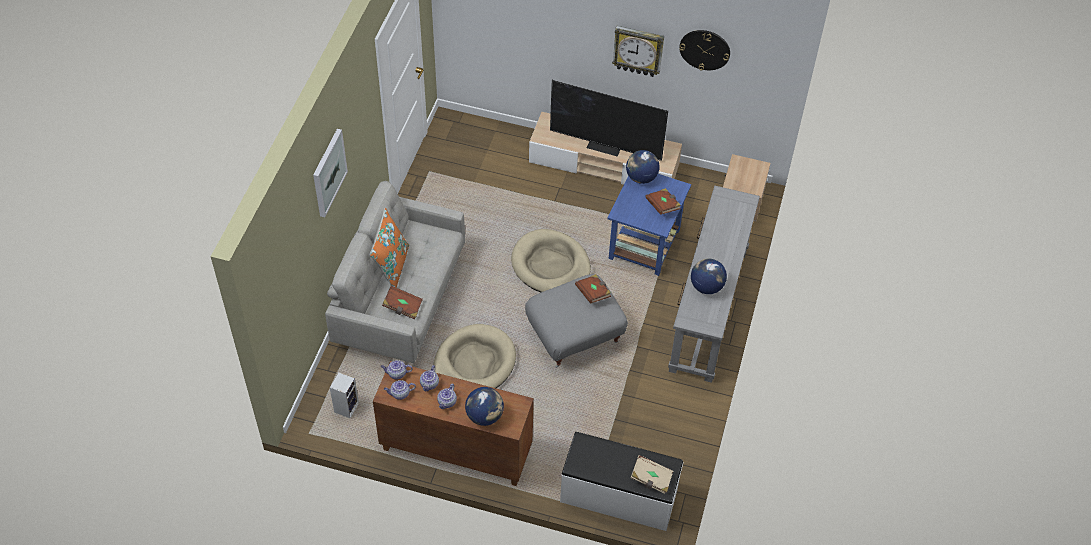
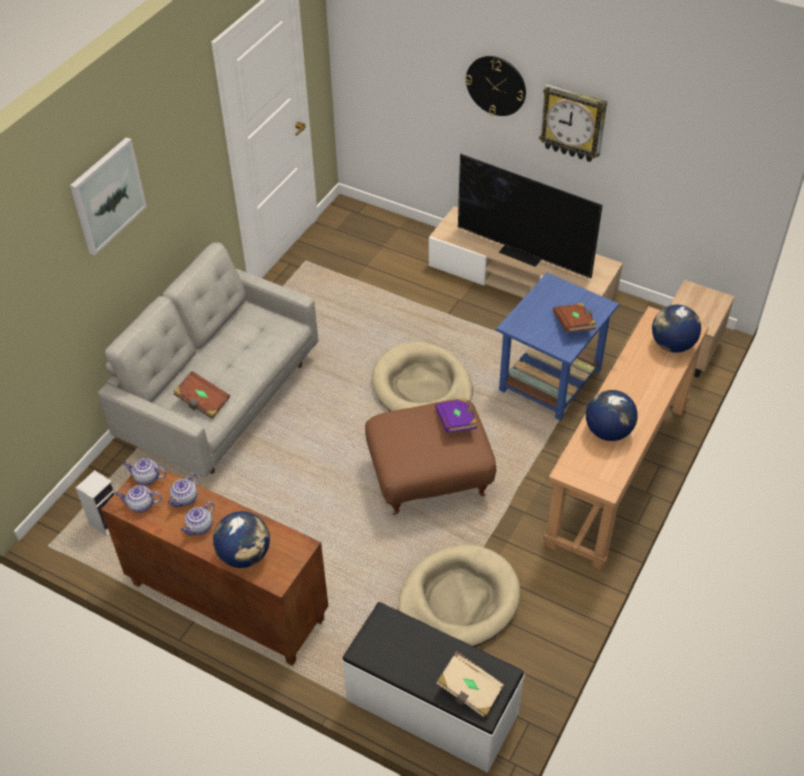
camera: 15 degrees right, 5 degrees down
(391, 266) = (207, 351): orange pillow -> none
(474, 363) = (288, 492): beige dog bed -> beige dog bed (458, 600)
(575, 334) = (429, 477): grey ottoman -> brown ottoman
(593, 293) = (456, 422): brown book -> purple book
(641, 177) = (553, 287): globe -> globe (672, 345)
(704, 49) = (659, 124): wall clock -> wall clock (496, 85)
(708, 310) = (617, 474): grey console table -> brown console table

